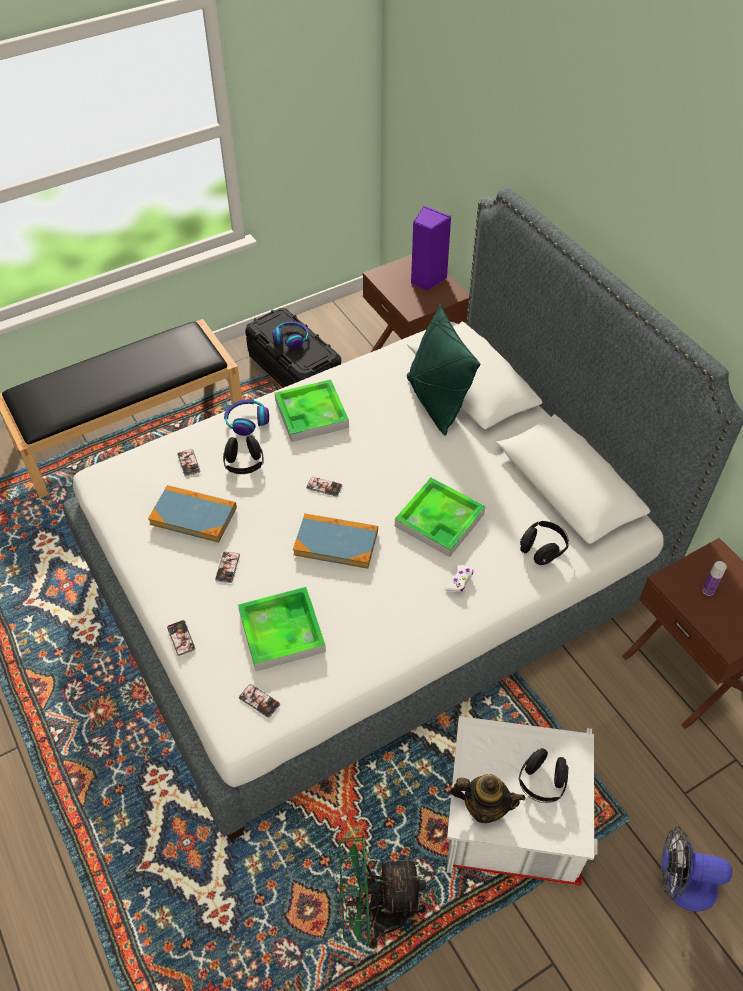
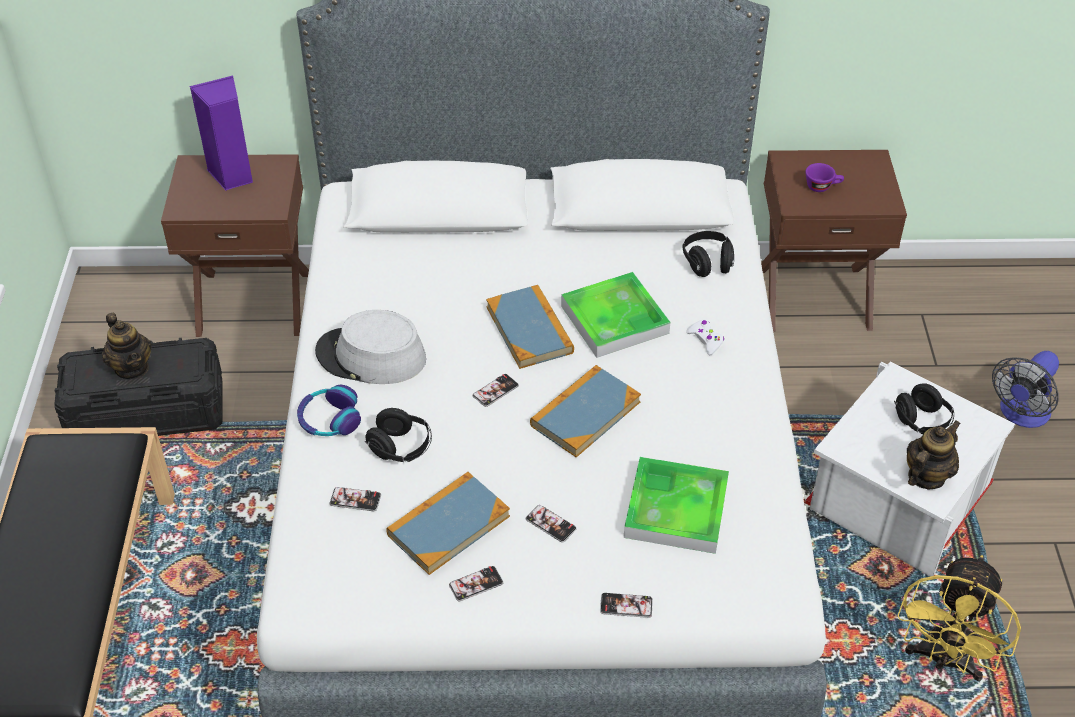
camera: 60 degrees left, 5 degrees down
(259, 701) = (757, 565): phone -> phone (476, 584)
(291, 338) = (132, 368): headphones -> teapot
(311, 414) = (371, 356): tray -> grey hat
(375, 913) = (944, 661): green fan -> yellow fan
(393, 479) = (529, 330): none -> book
(436, 402) = (445, 249): green pillow -> none
(708, 590) = (822, 186): bottle -> purple cup

